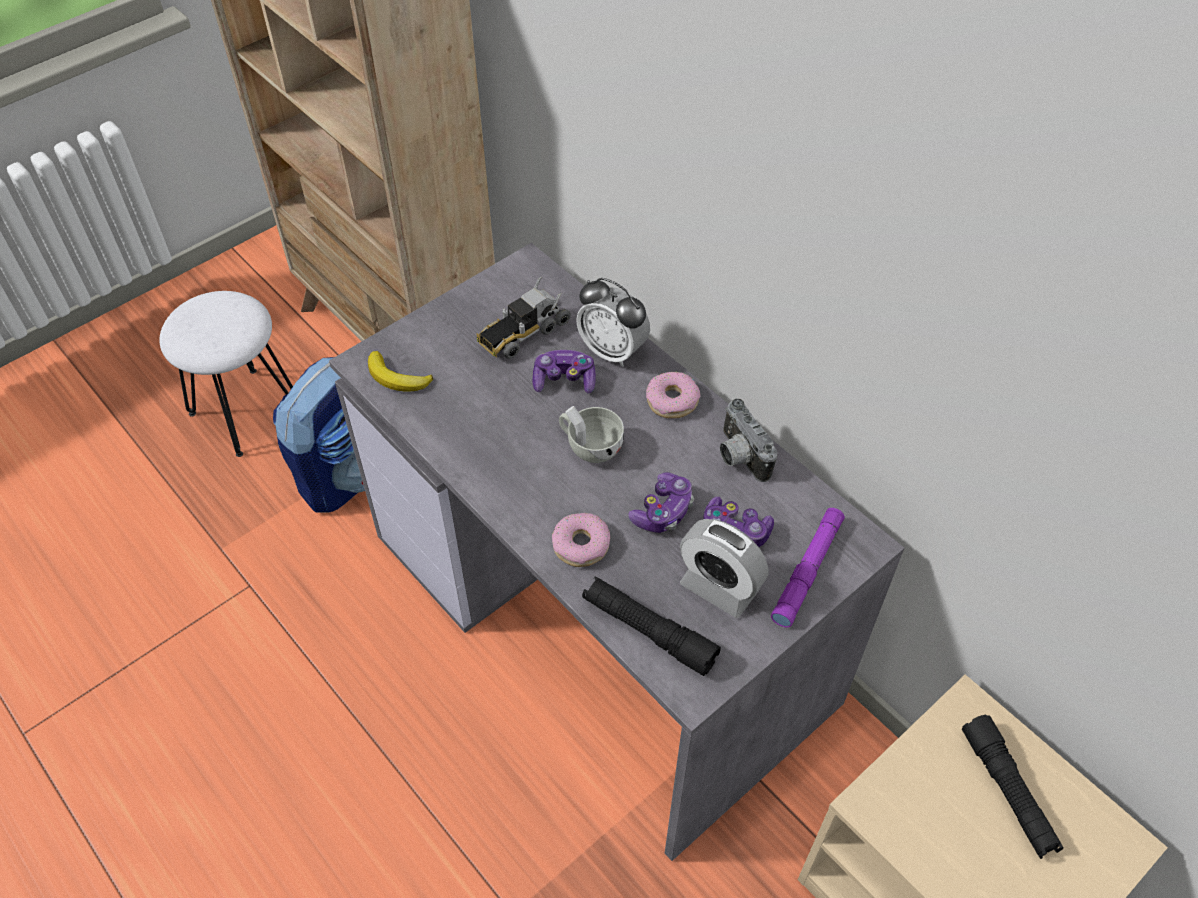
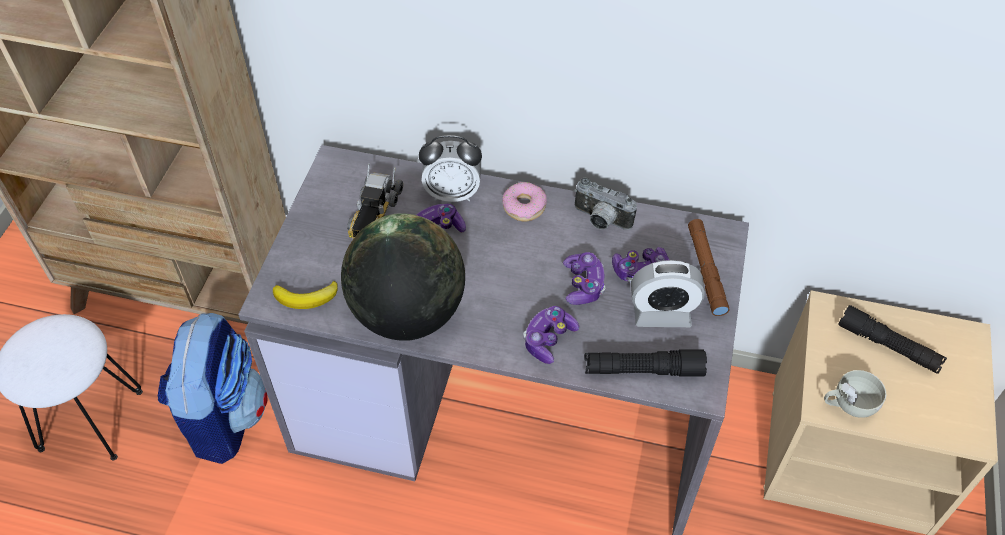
camera: 35 degrees left, 0 degrees up
(472, 443) = (408, 313): none -> globe
(581, 544) = (548, 339): donut -> game controller
(589, 446) = (495, 269): white cup -> white cup (849, 404)
(807, 571) = (706, 271): purple flashlight -> brown flashlight

